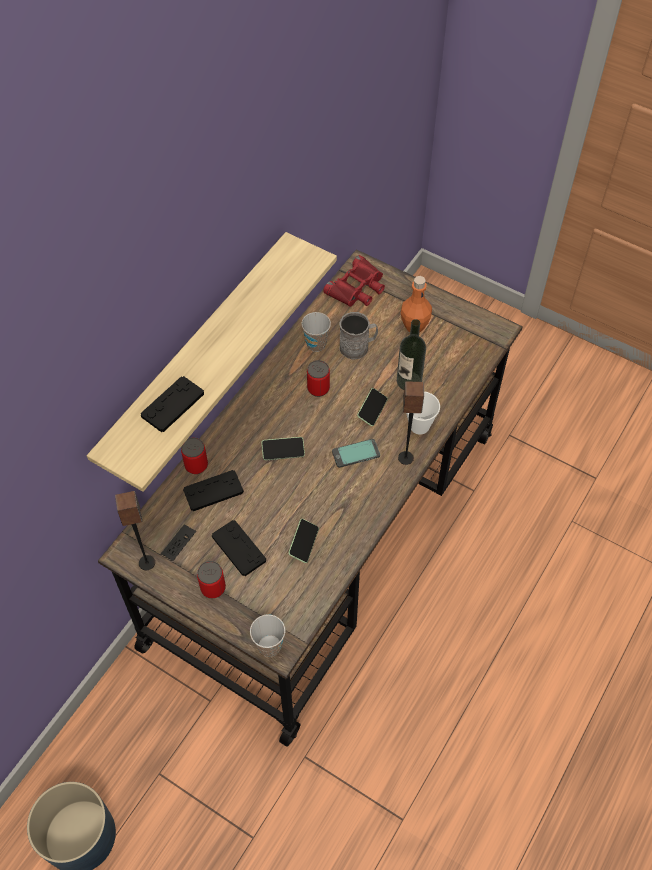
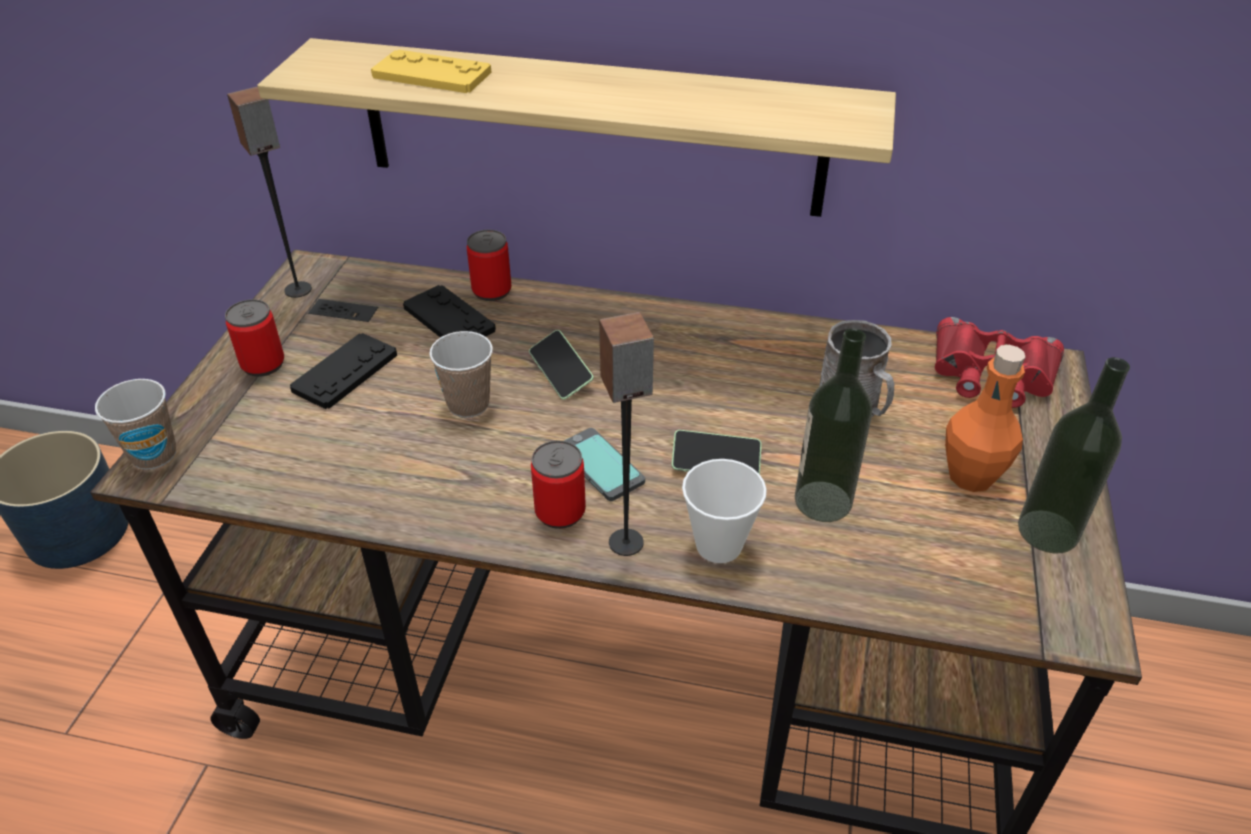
camera: 70 degrees right, 15 degrees down
(172, 405) = (432, 74): black game controller -> yellow game controller
(304, 543) = (374, 445): phone -> none
(316, 344) = (818, 355): cup -> cup (468, 404)
(318, 388) = (721, 381): can -> can (560, 512)
(452, 317) = (1048, 531): none -> bottle

